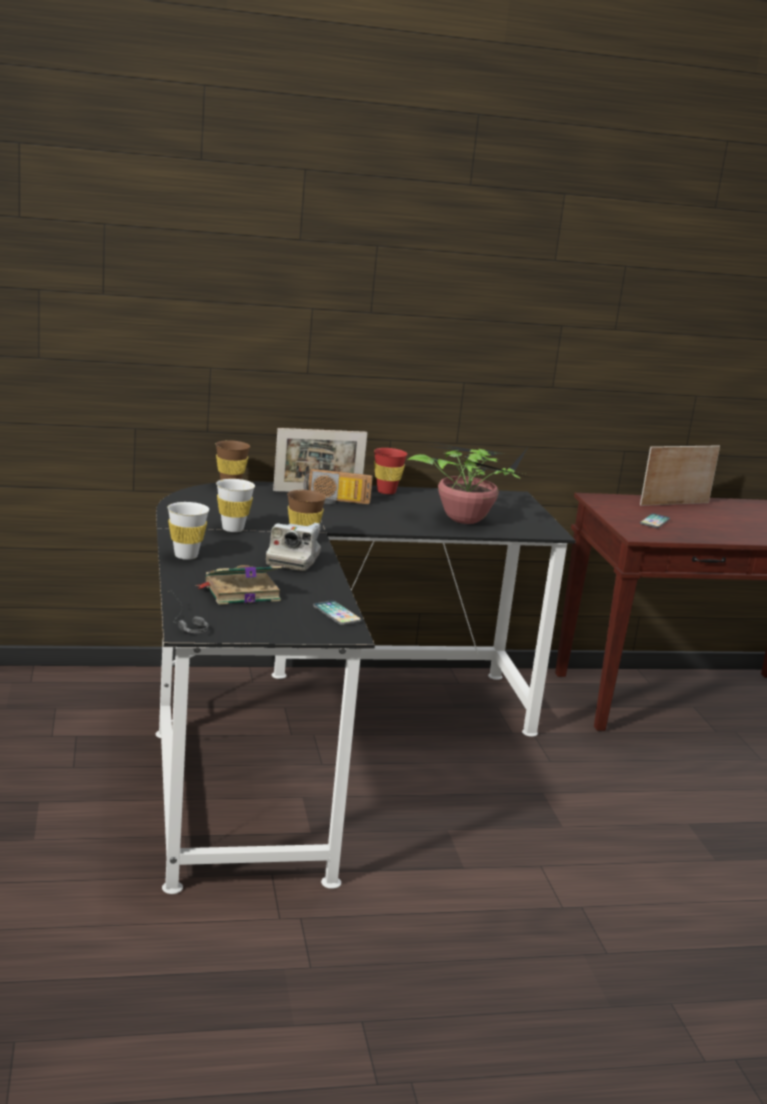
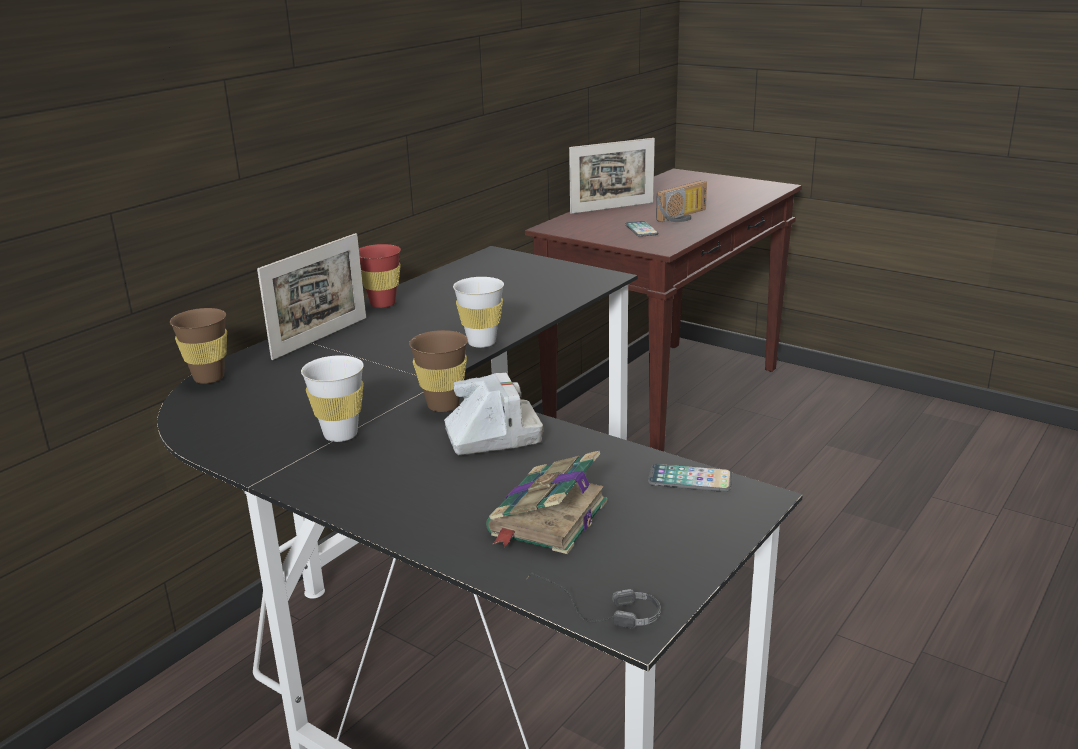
camera: 40 degrees left, 5 degrees up
(186, 556) = (374, 507): white cup -> white cup (481, 342)
(293, 560) = (493, 437): camera -> camera turned 75 degrees counterclockwise
(335, 501) = (363, 339): radio -> radio (684, 217)
(466, 518) = (515, 297): potted plant -> none
(674, 504) = (612, 208): picture frame -> picture frame turned 135 degrees counterclockwise

